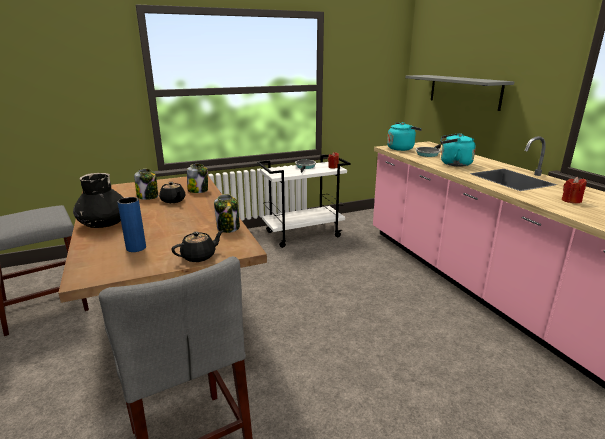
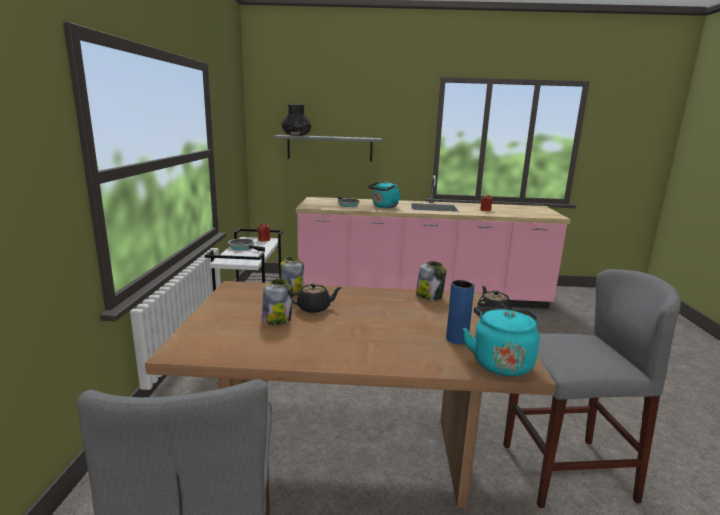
camera: 65 degrees left, 5 degrees down
(104, 223) = (361, 352): black vase -> black vase (296, 135)
(401, 148) = (318, 205): turquoise kettle -> turquoise kettle (500, 362)

